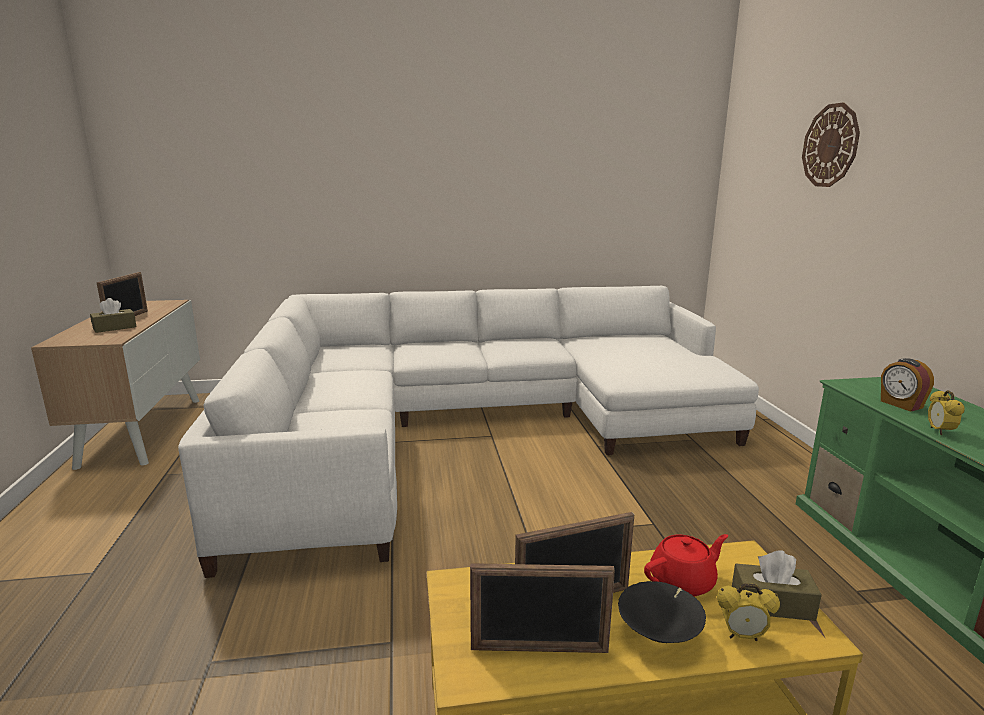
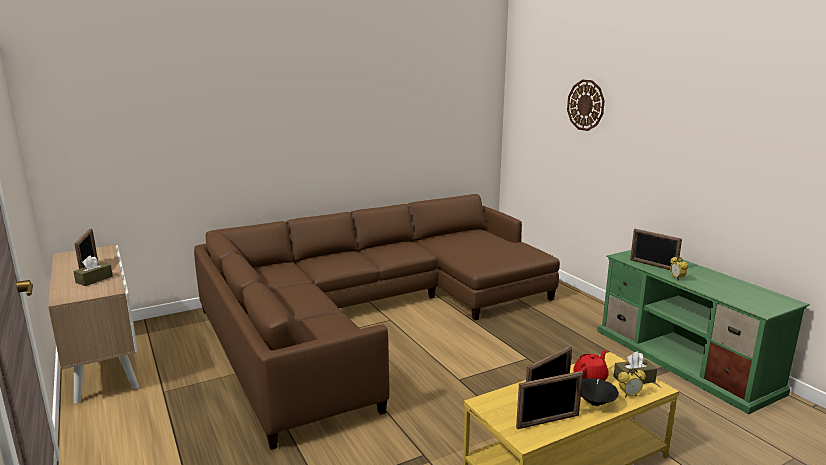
camera: 20 degrees left, 0 degrees up
(473, 425) = (371, 314): white sofa -> brown sofa
(900, 404) = (653, 265): alarm clock -> picture frame

